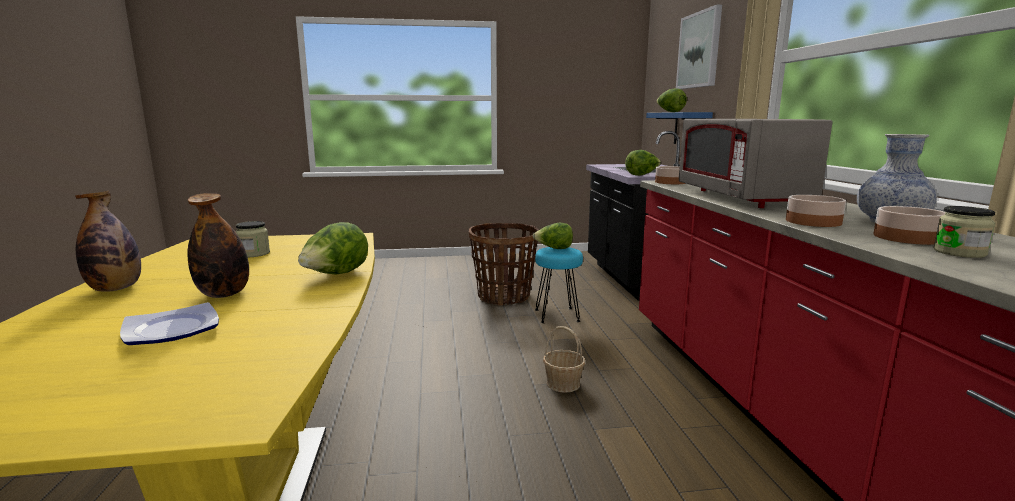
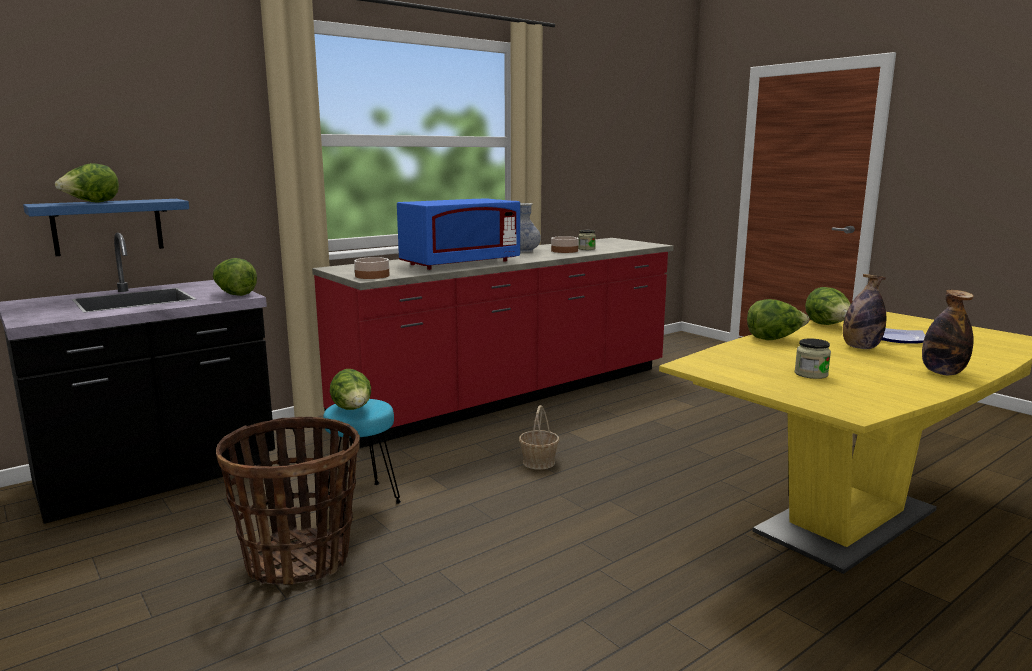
camera: 120 degrees left, 0 degrees up
(302, 321) = (827, 326): none -> lettuce
(699, 50) = (103, 105): picture -> none
(741, 197) = (460, 263): grey microwave -> blue microwave
(813, 221) = (543, 256): bowl -> none

